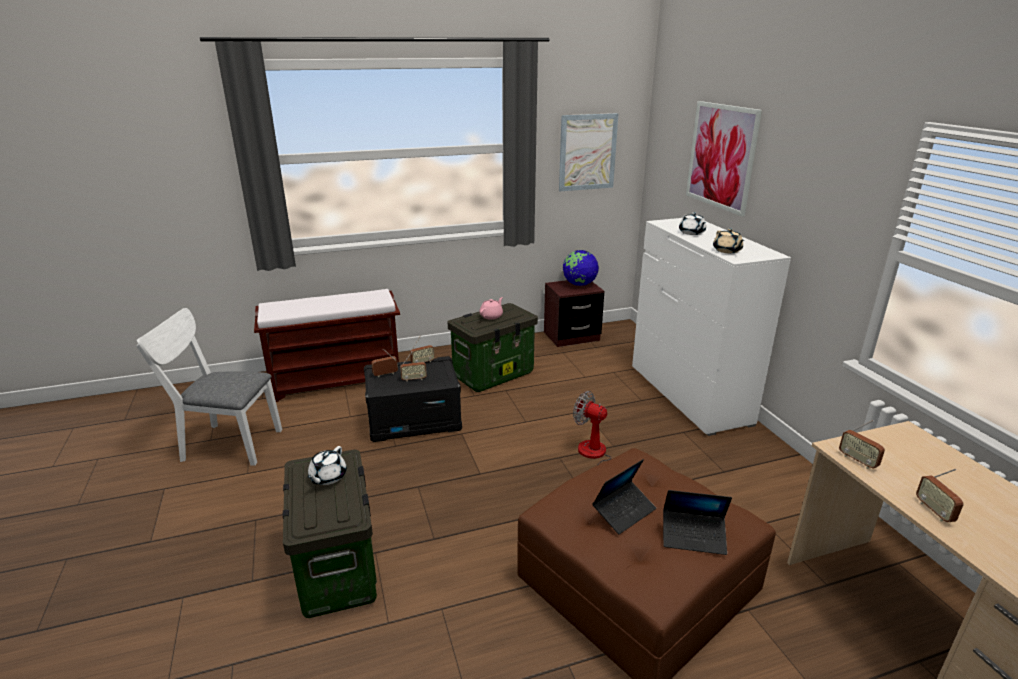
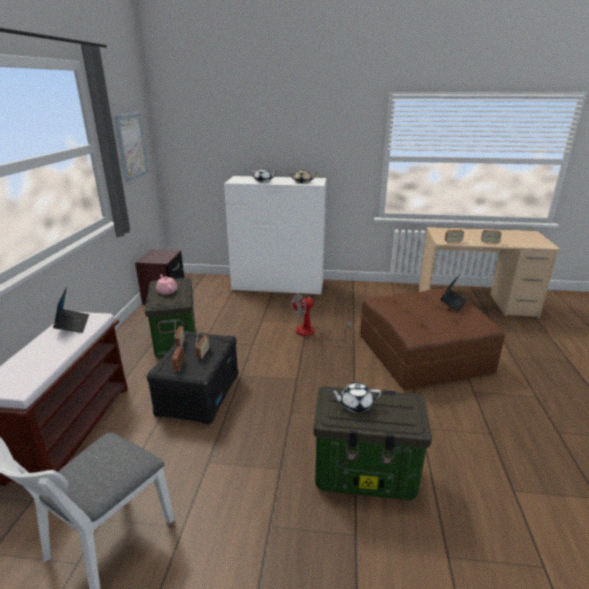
camera: 65 degrees left, 0 degrees up
(327, 477) = (355, 405): white teapot -> white teapot turned 135 degrees clockwise
(579, 284) = (158, 254): globe -> none
(624, 511) = (428, 313): laptop -> laptop (73, 324)
(721, 156) = (245, 131): picture -> none

